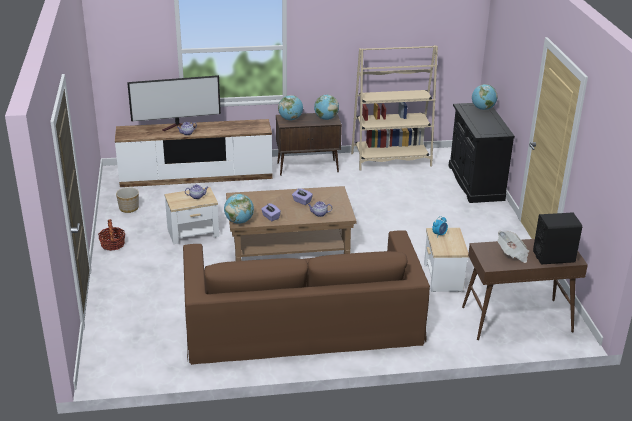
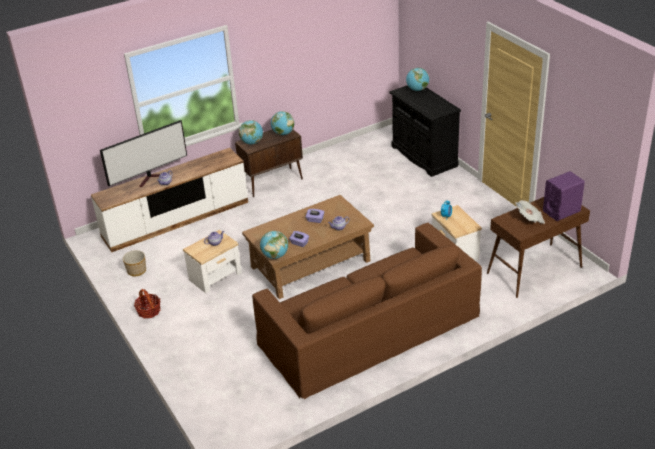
camera: 20 degrees left, 5 degrees up
(391, 160) = (339, 154): beige bookcase -> none
(554, 256) = (561, 211): black speaker -> purple speaker

